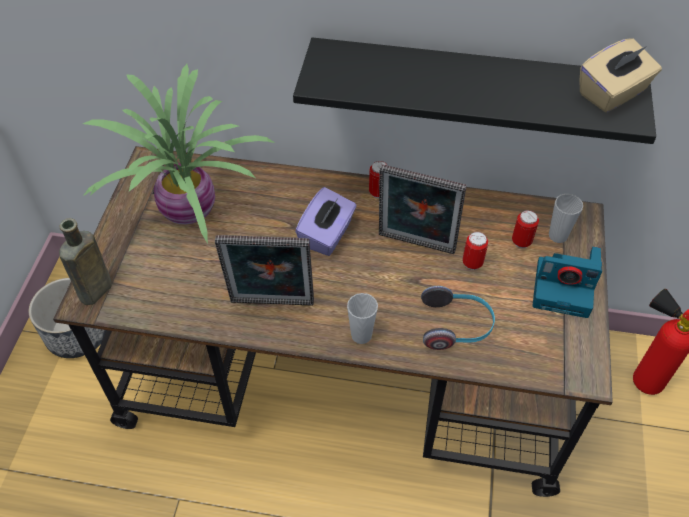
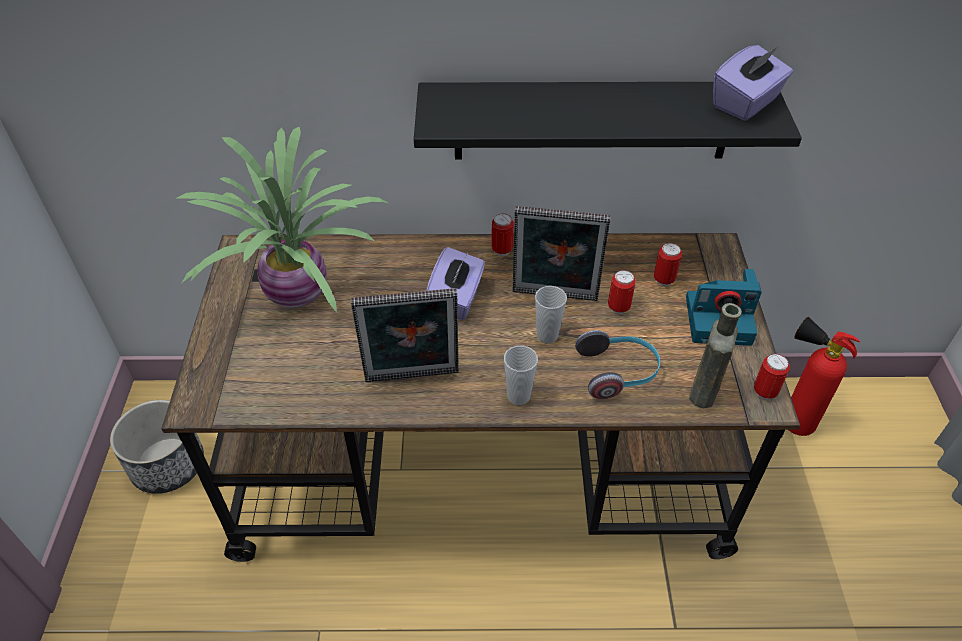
camera: 10 degrees left, 5 degrees down
(94, 293) = (205, 393): brown bottle -> brown bottle (703, 394)
(558, 236) = (699, 269): cup -> cup (547, 335)
(588, 365) = (765, 391): none -> can
(612, 93) = (746, 103): beige tissue box -> purple tissue box

